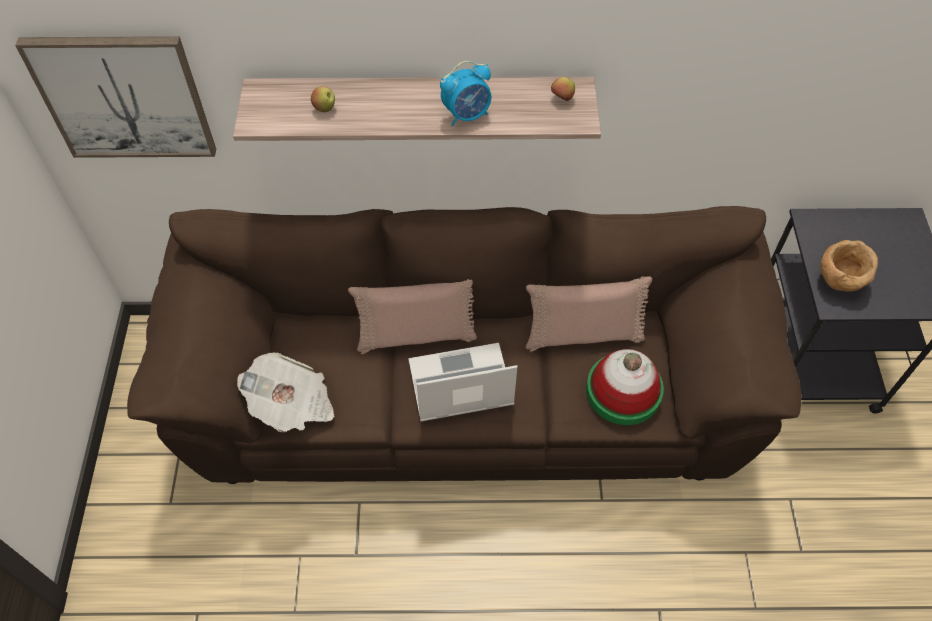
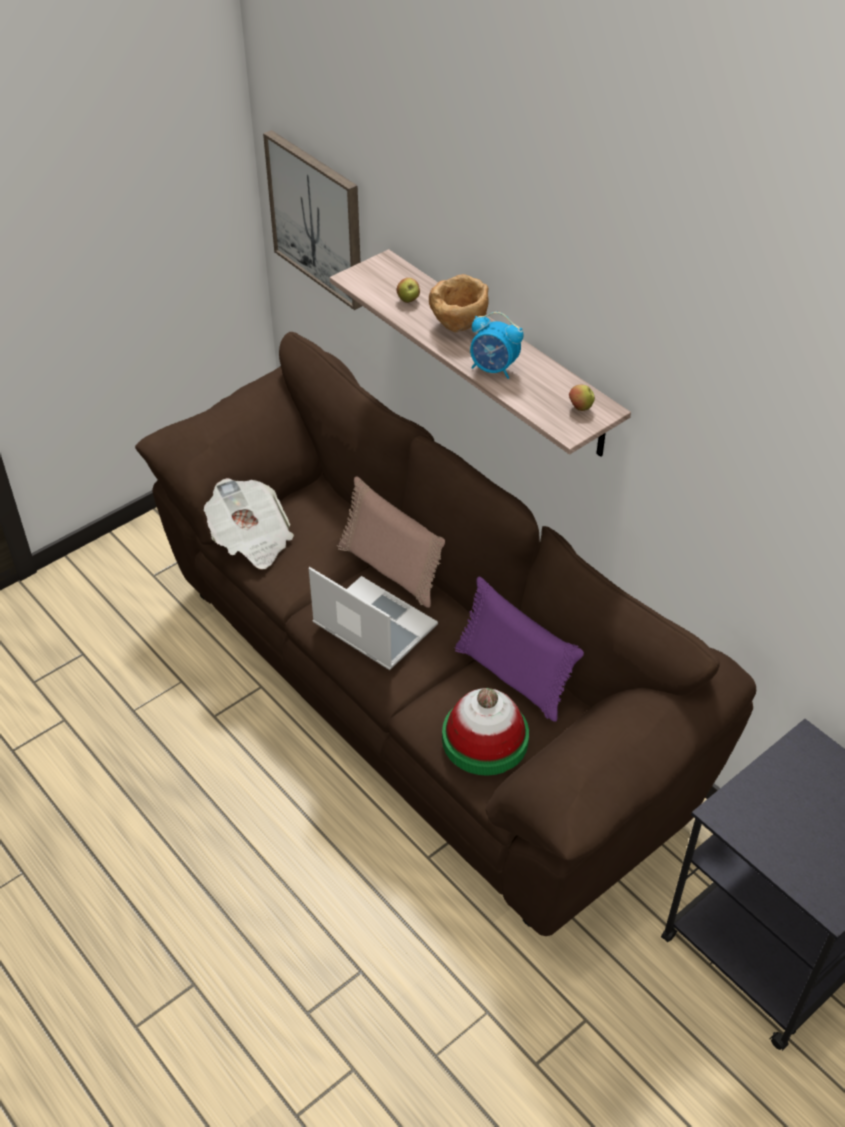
camera: 50 degrees right, 10 degrees down
(583, 334) = (514, 676): beige pillow -> purple pillow
(839, 281) = (758, 804): brown bowl -> brown bowl (459, 326)

